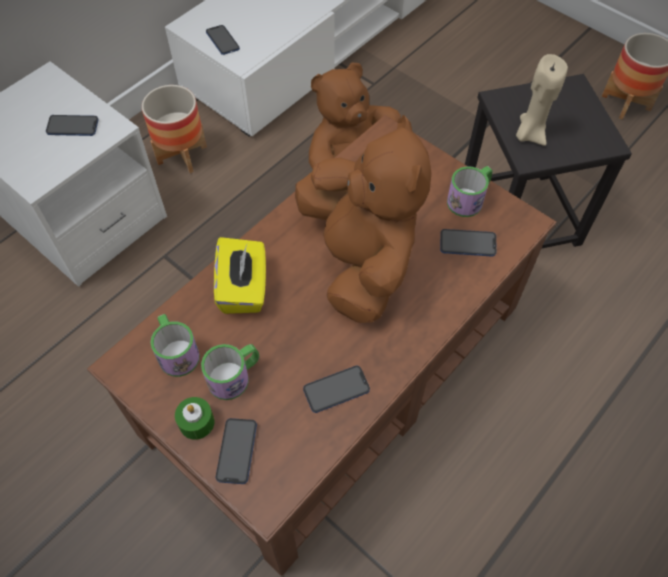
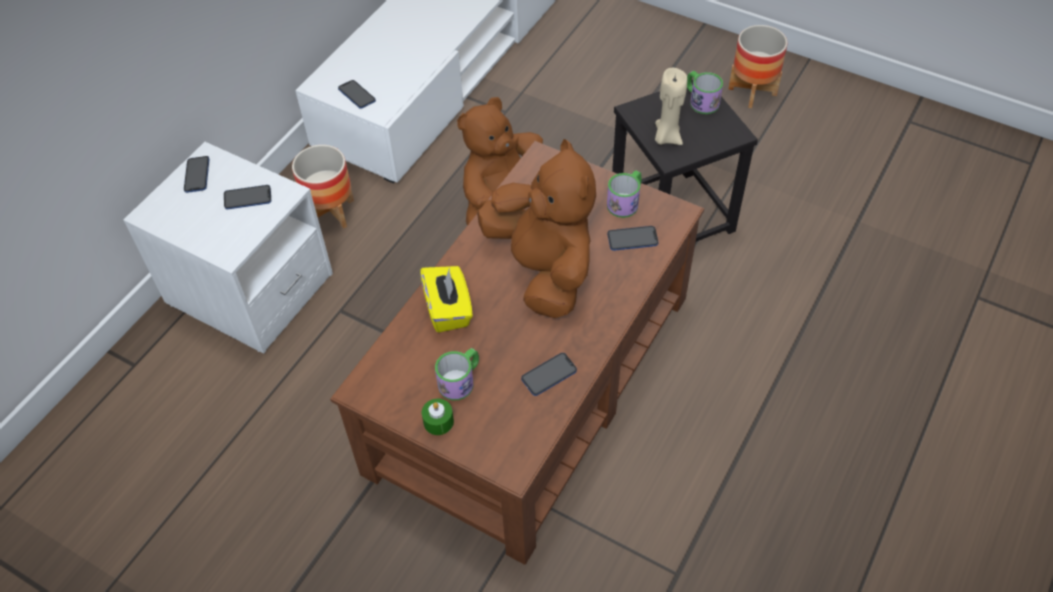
camera: 10 degrees left, 5 degrees down
(176, 351) = (404, 370): mug -> mug (700, 100)
(236, 451) = (478, 437): phone -> phone (197, 175)

